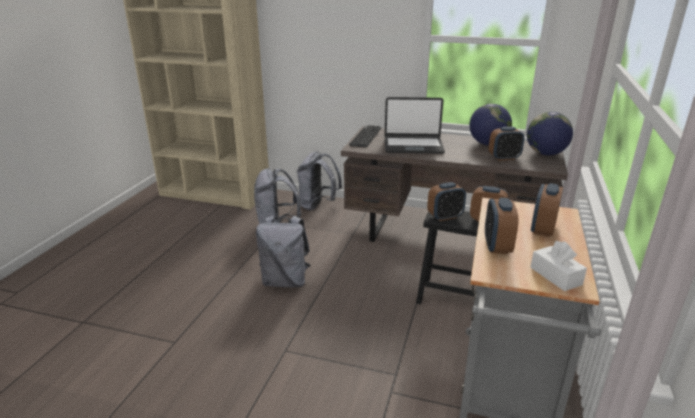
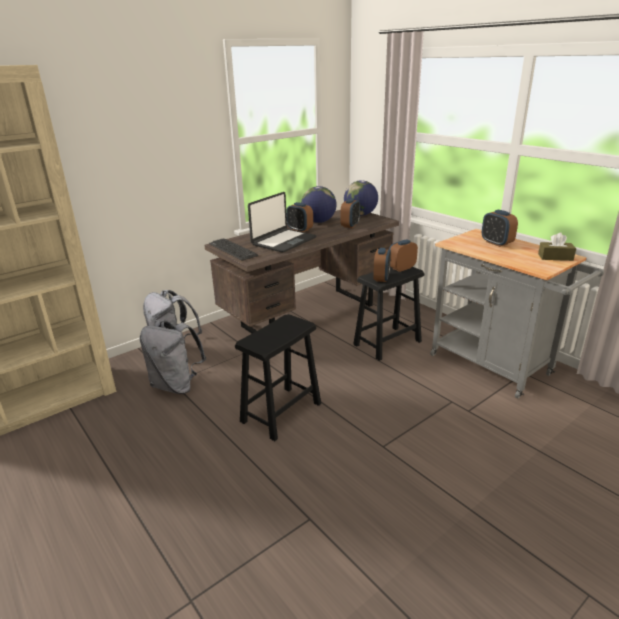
camera: 55 degrees left, 0 degrees up
(285, 281) = (281, 412): grey backpack -> black stool
(497, 246) = (509, 259): alarm clock -> alarm clock (300, 230)
(555, 276) = (555, 257): white tissue box -> brown tissue box

